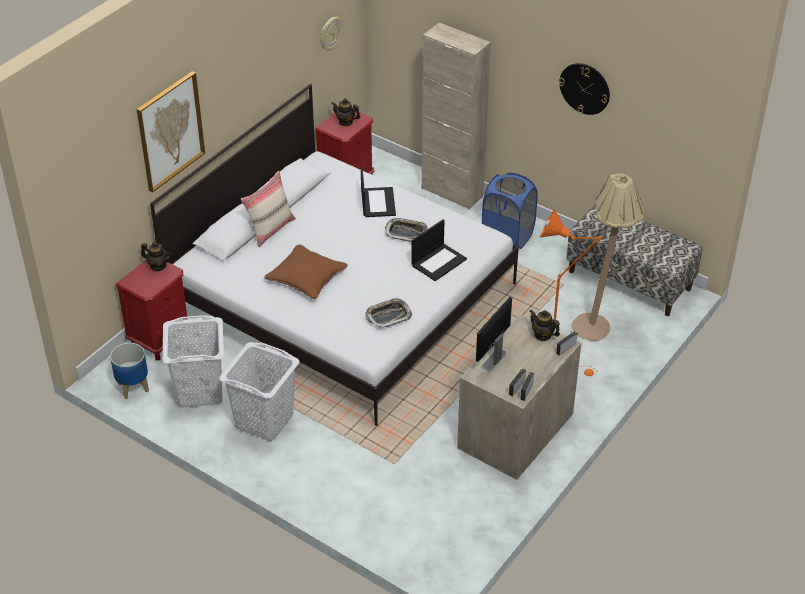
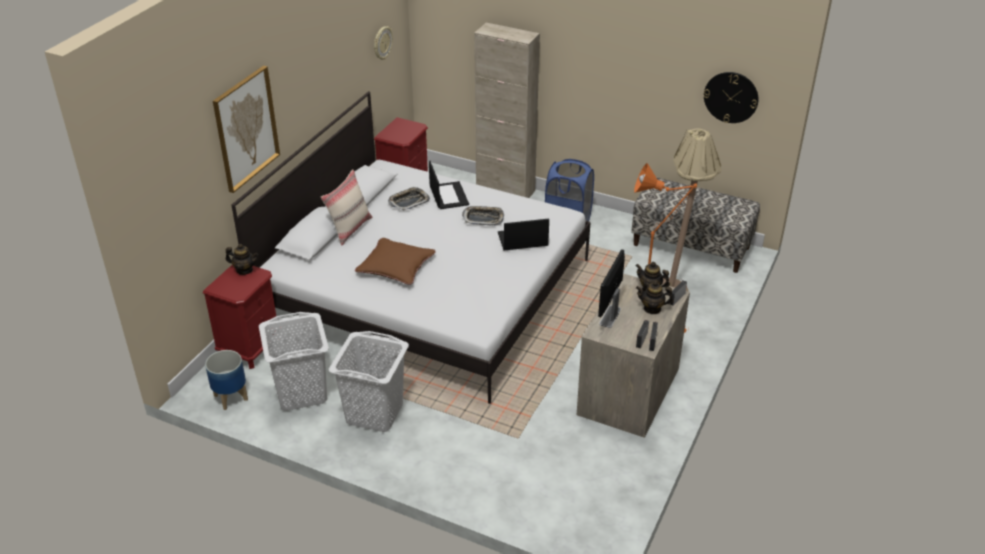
camera: 10 degrees left, 5 degrees down
(345, 122) = (402, 130): teapot -> teapot (652, 309)
(388, 316) = (487, 292): tray -> tray (409, 201)
(439, 262) = (522, 240): laptop -> laptop turned 135 degrees counterclockwise
(584, 88) = (637, 64): wall clock -> wall clock (731, 97)

